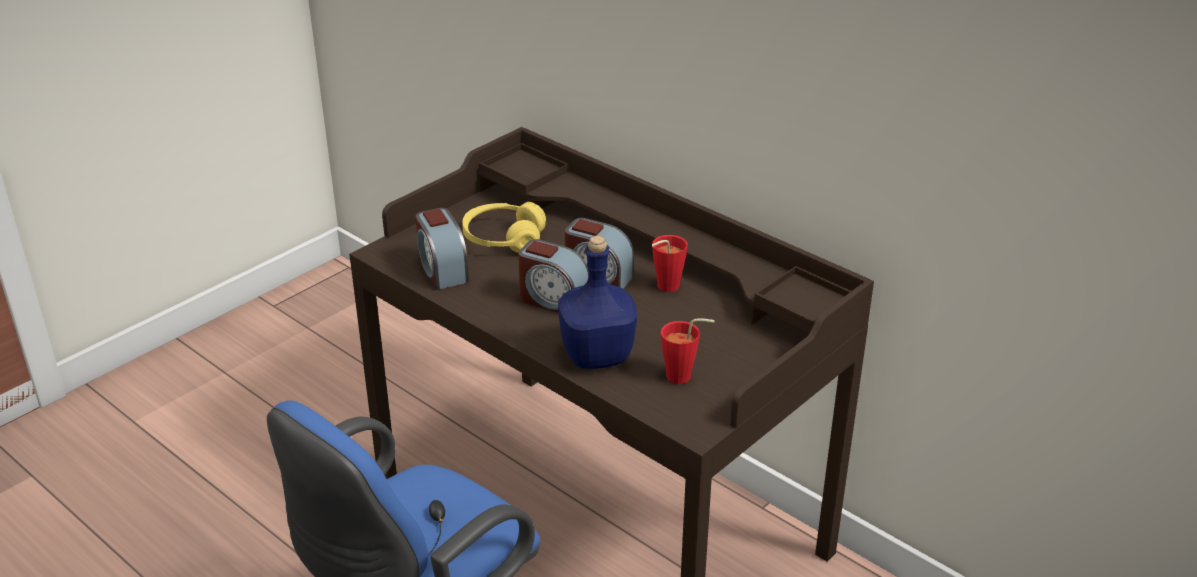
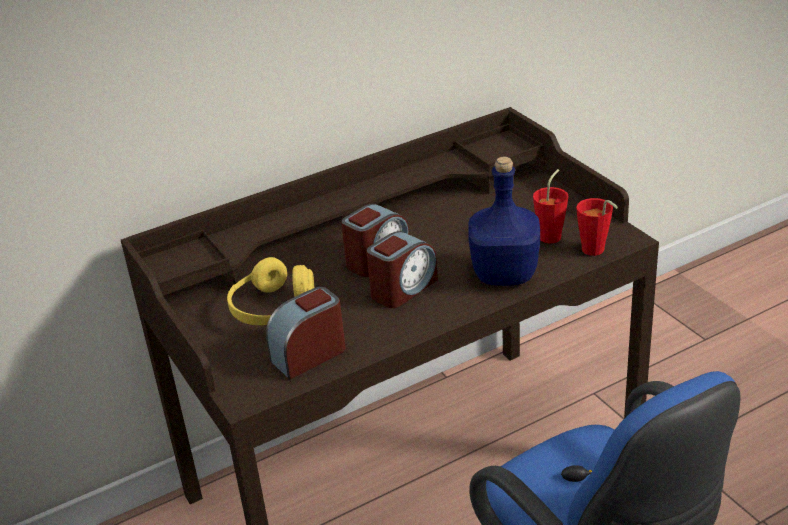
camera: 70 degrees left, 0 degrees up
(442, 270) = (309, 354): alarm clock -> alarm clock turned 150 degrees clockwise
(664, 287) = (413, 226): red cup -> red cup (595, 252)

